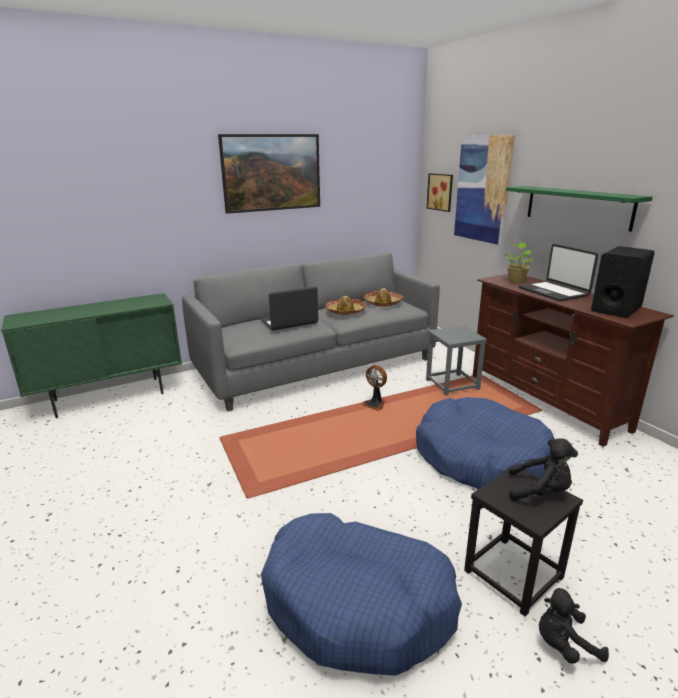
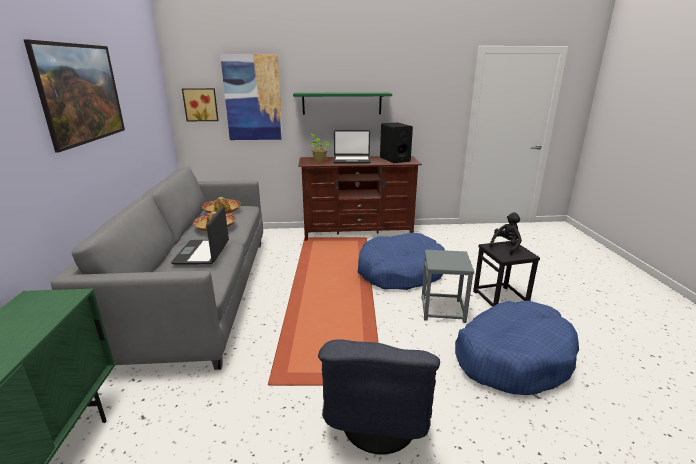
camera: 65 degrees left, 0 degrees up
(195, 507) = (376, 422): none -> grey armchair
(375, 404) = (300, 286): fan -> none
(452, 385) = (307, 250): grey stool -> grey stool (443, 310)
(564, 644) = (546, 303): black plush toy -> none

